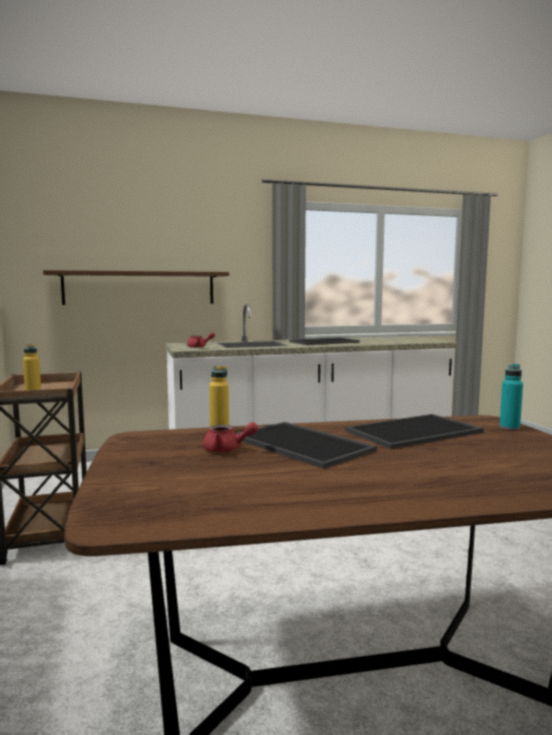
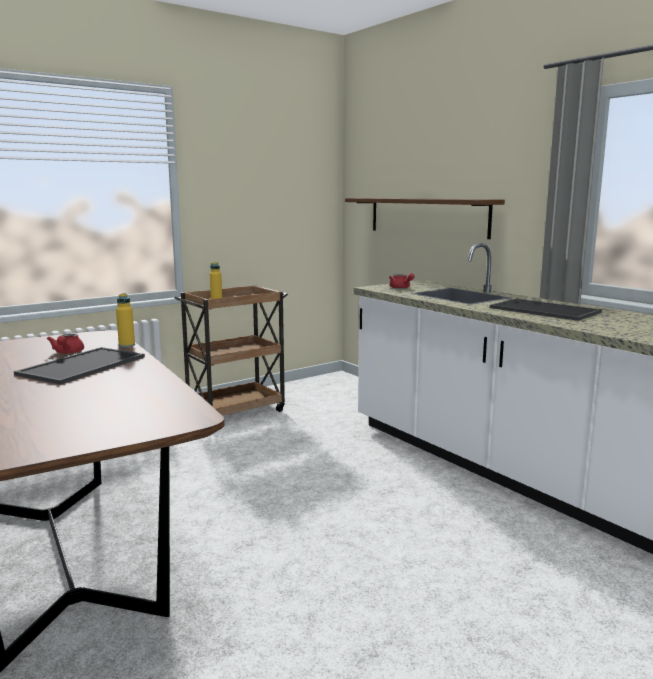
camera: 70 degrees right, 5 degrees up
(414, 432) = (126, 392): tray -> none
(509, 427) = (156, 427): turquoise bottle -> none

